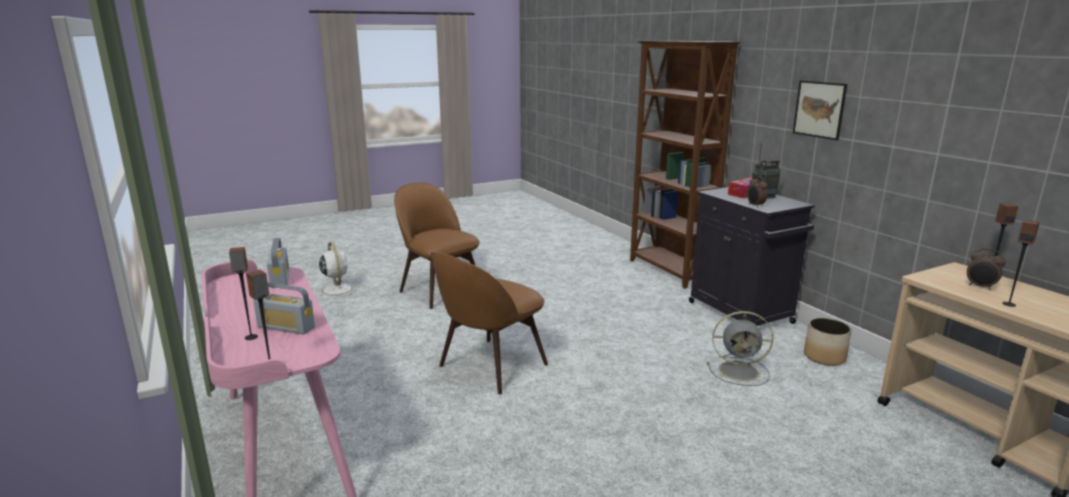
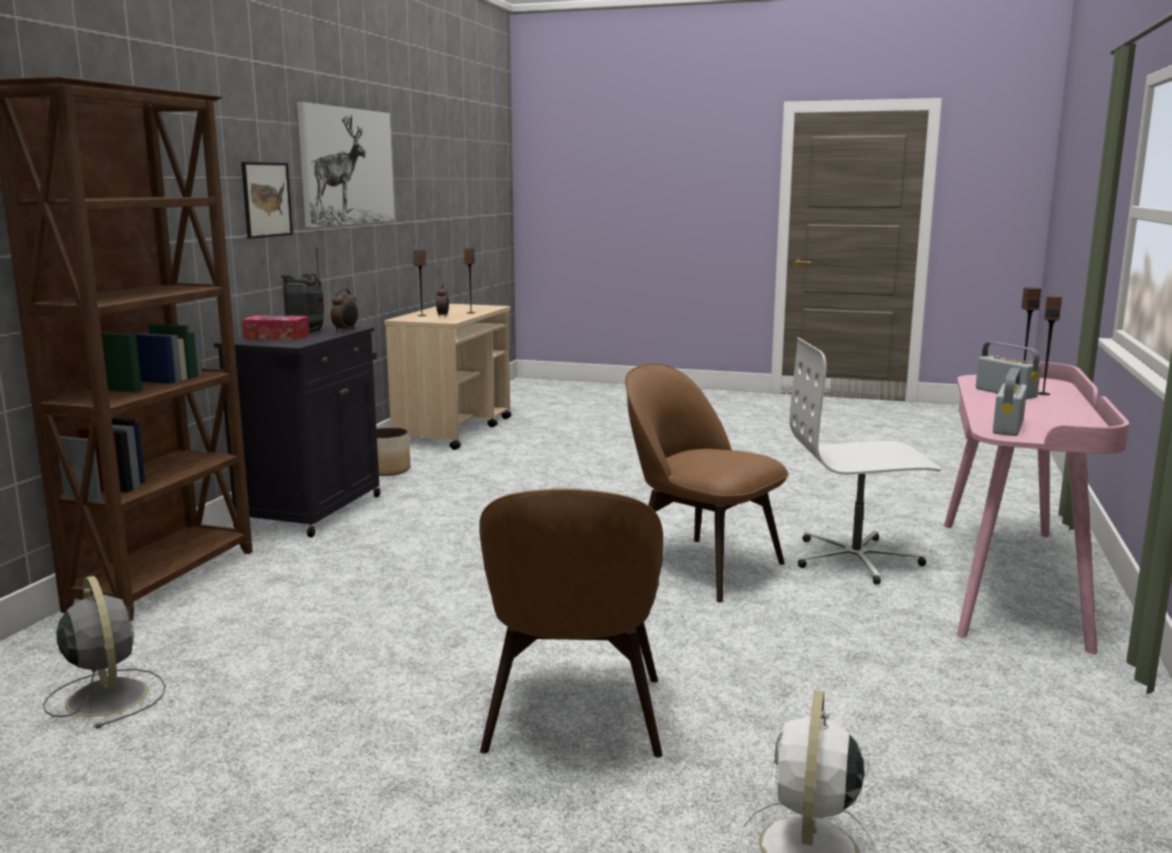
camera: 135 degrees left, 5 degrees down
(405, 417) = (856, 559): none -> white office chair
(490, 367) = (701, 566): brown chair -> brown chair turned 135 degrees counterclockwise
(740, 371) = (479, 486): grey fan -> grey fan (106, 696)
(943, 93) = (347, 166): none -> picture

